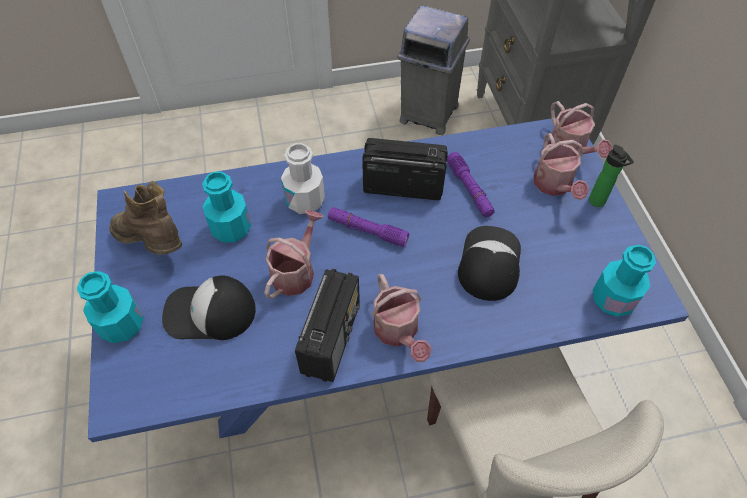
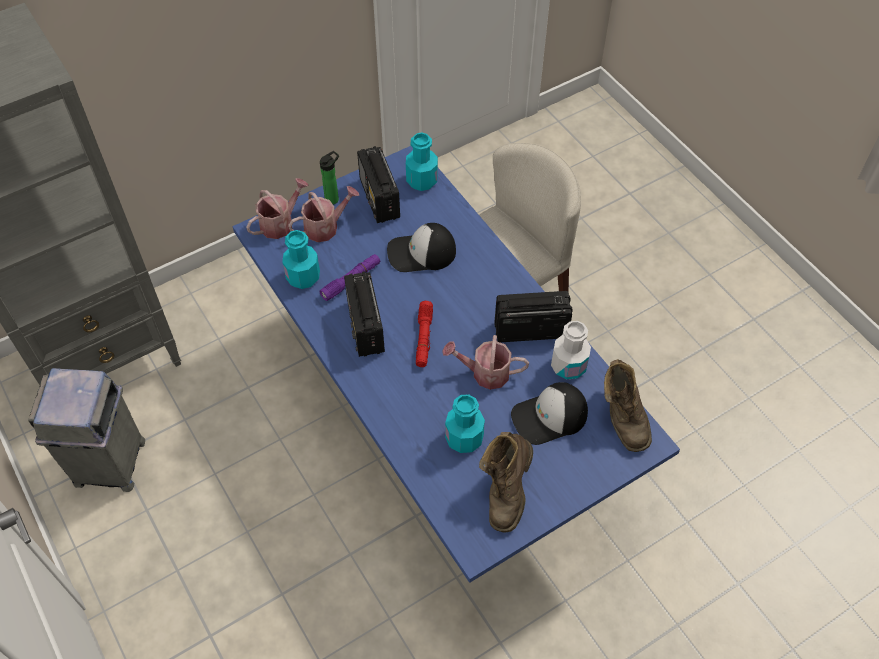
camera: 110 degrees left, 0 degrees up
(122, 325) = (590, 474): turquoise bottle -> turquoise bottle (303, 277)
(165, 390) = (622, 417): none -> brown boot
(209, 313) = (549, 417): cap -> cap turned 90 degrees clockwise
(305, 200) = (410, 394): white bottle -> white bottle (568, 366)
(367, 230) = (423, 338): purple flashlight -> red flashlight
(398, 332) = (506, 291): watering can -> none
(588, 246) = (379, 199): none -> radio

